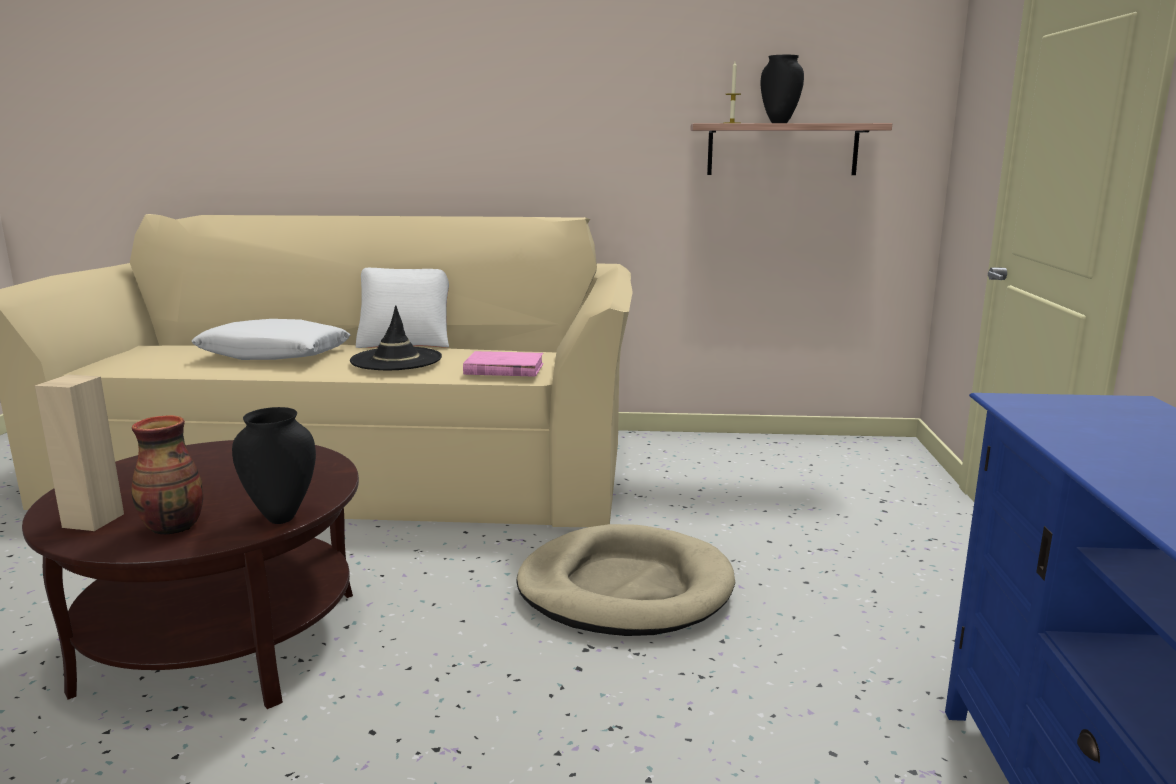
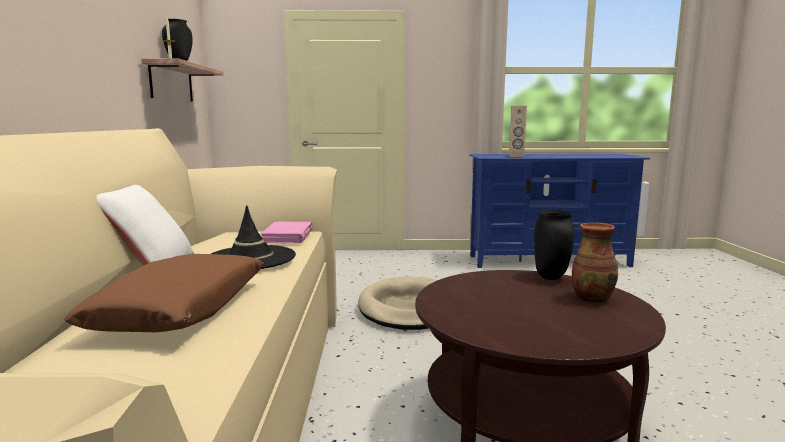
camera: 95 degrees left, 5 degrees down
(92, 520) = (613, 323): beige speaker -> beige speaker (516, 156)
(274, 355) = (181, 309): white pillow -> brown pillow

